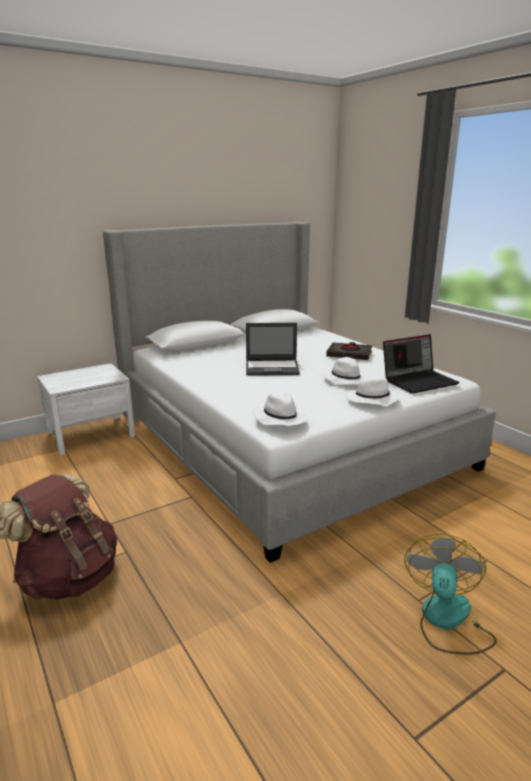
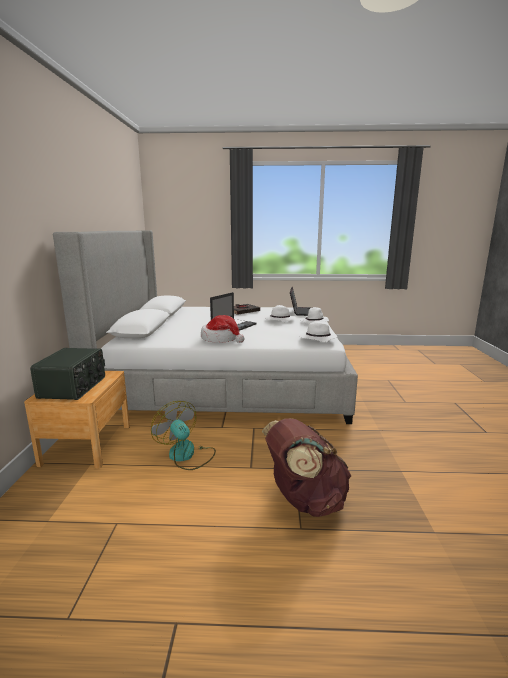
camera: 55 degrees left, 5 degrees down
(75, 378) = (74, 387): none -> radio
(91, 434) = (87, 444): white nightstand -> brown nightstand
(212, 377) = (221, 339): none -> hat
(447, 621) = (422, 401): fan -> fan (186, 455)

